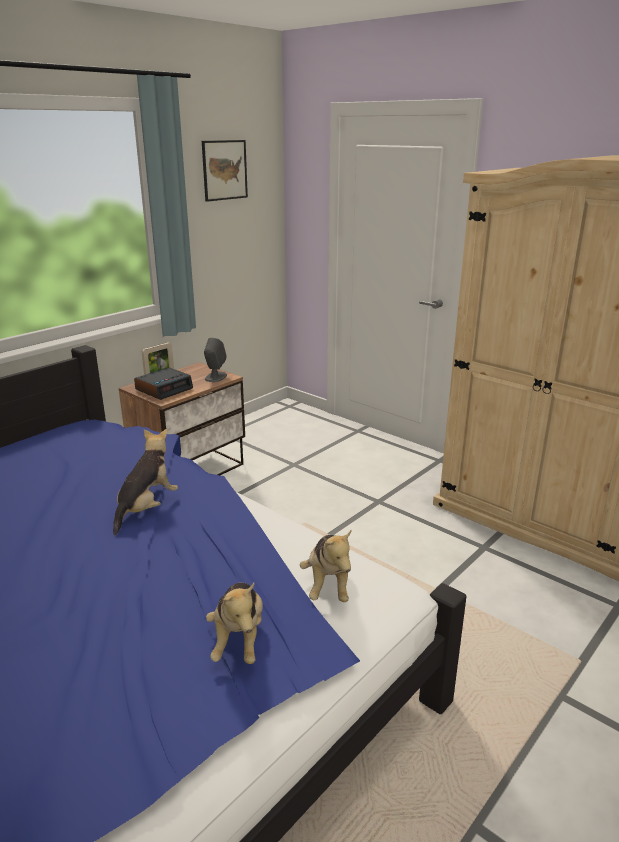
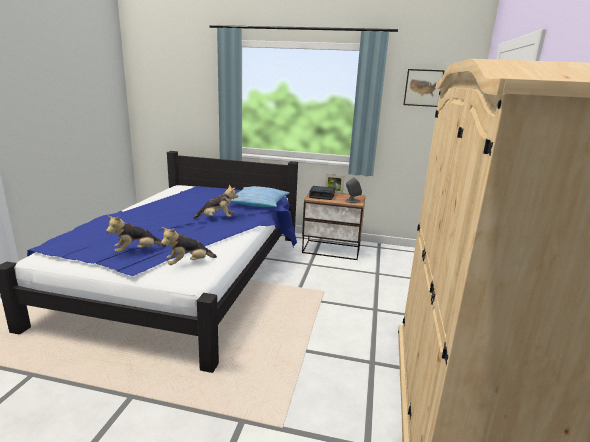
camera: 60 degrees right, 5 degrees down
(114, 449) = (258, 203): none -> pillow

